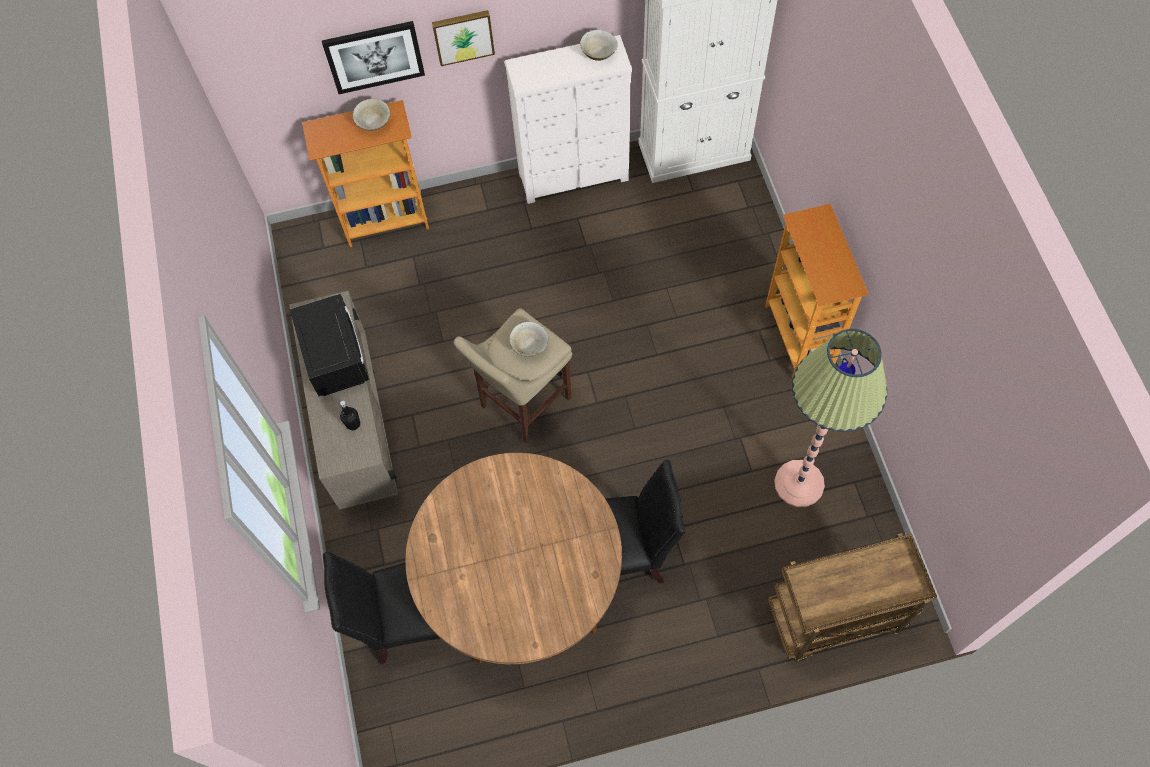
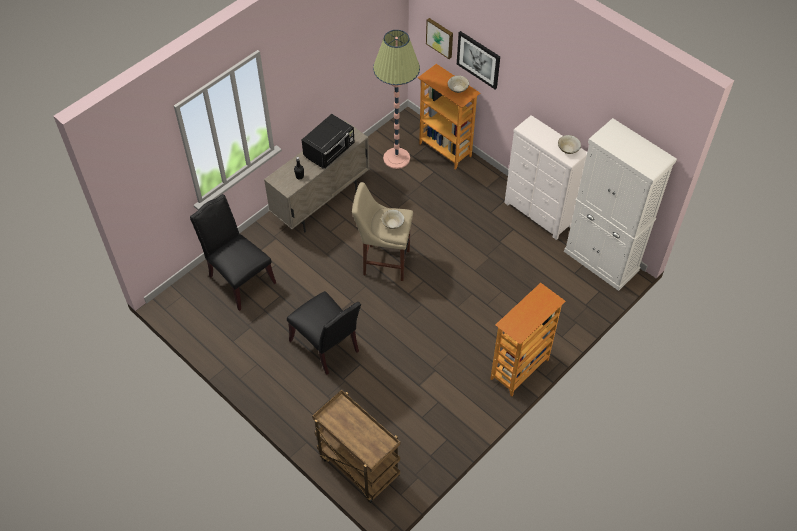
camera: 55 degrees right, 10 degrees down
(463, 36) = (519, 85): picture -> picture (440, 37)
(522, 589) = (283, 314): brown dining table -> none
(799, 483) = (427, 412): floor lamp -> floor lamp (396, 158)

